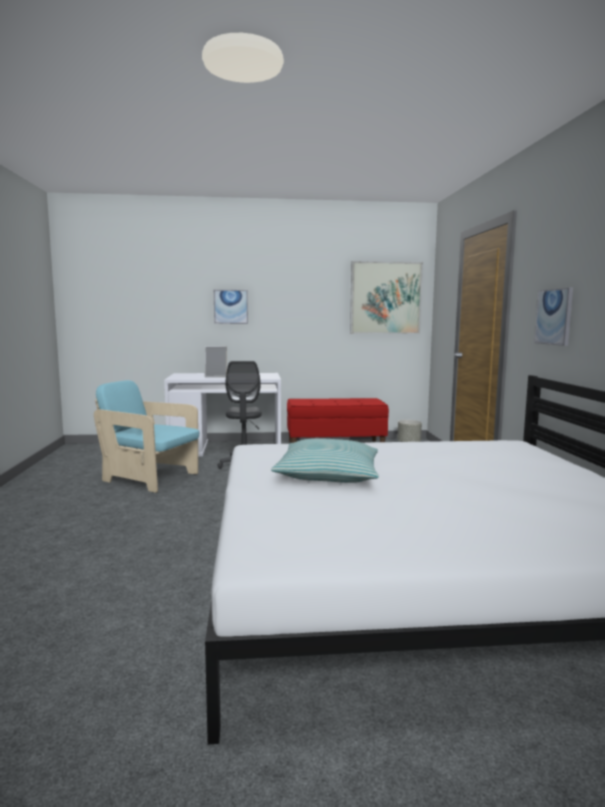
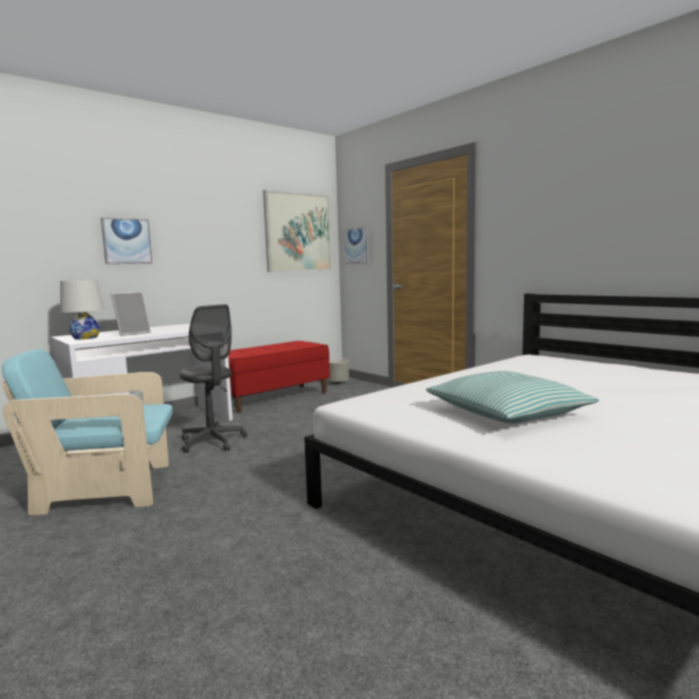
camera: 35 degrees left, 0 degrees up
(184, 376) = (85, 338): none -> white table lamp
(554, 316) = (550, 238): picture -> picture (357, 246)

